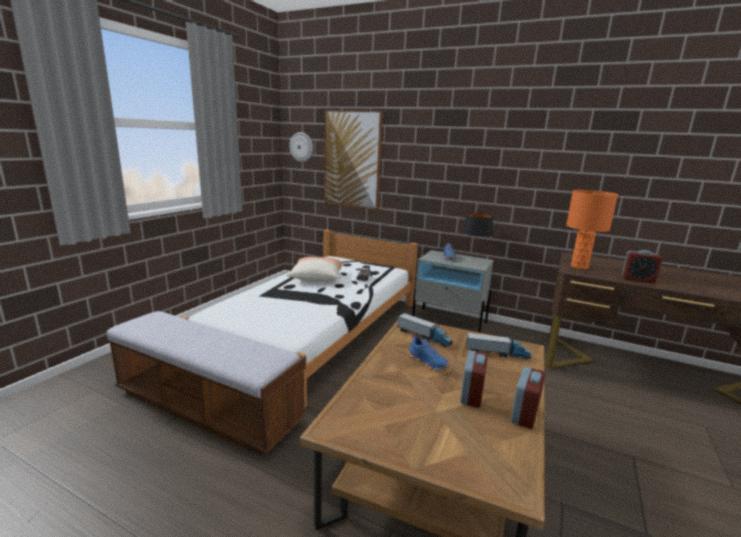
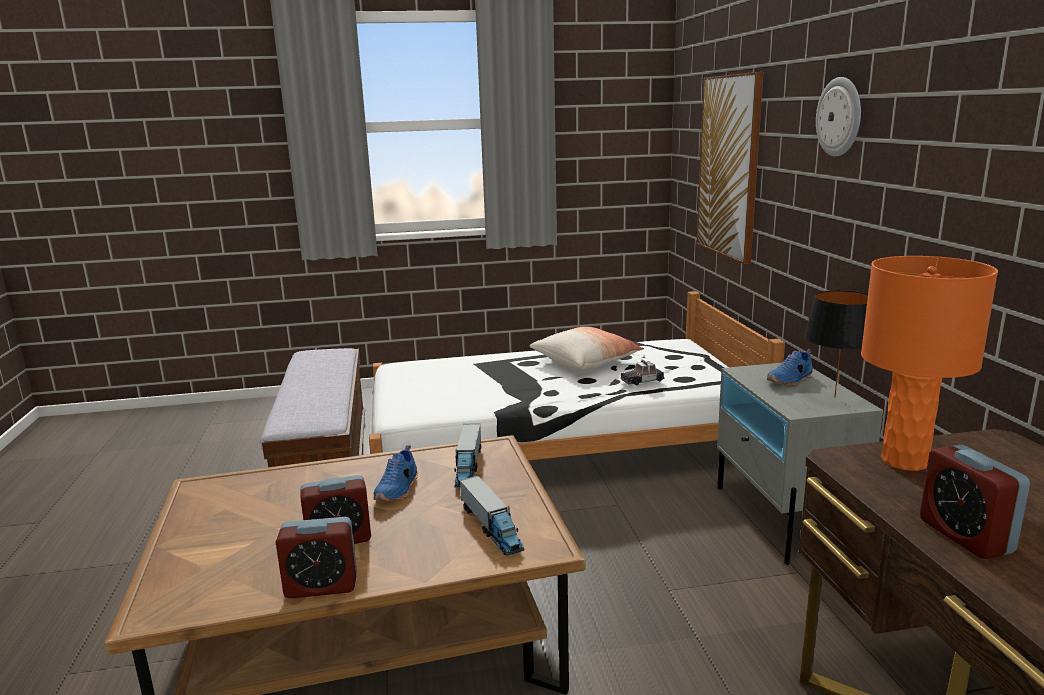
camera: 55 degrees right, 0 degrees up
(301, 147) = (686, 144): wall clock -> wall clock (840, 117)

